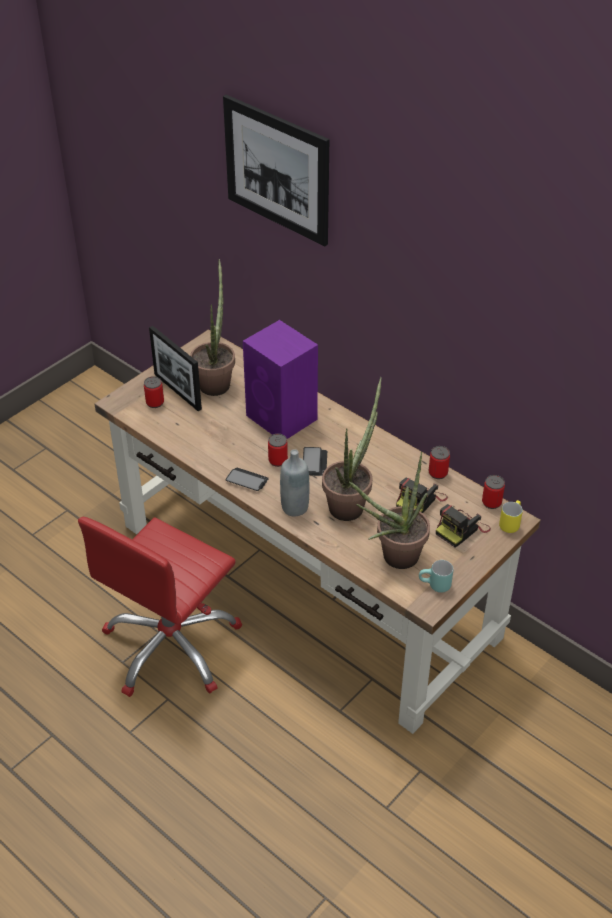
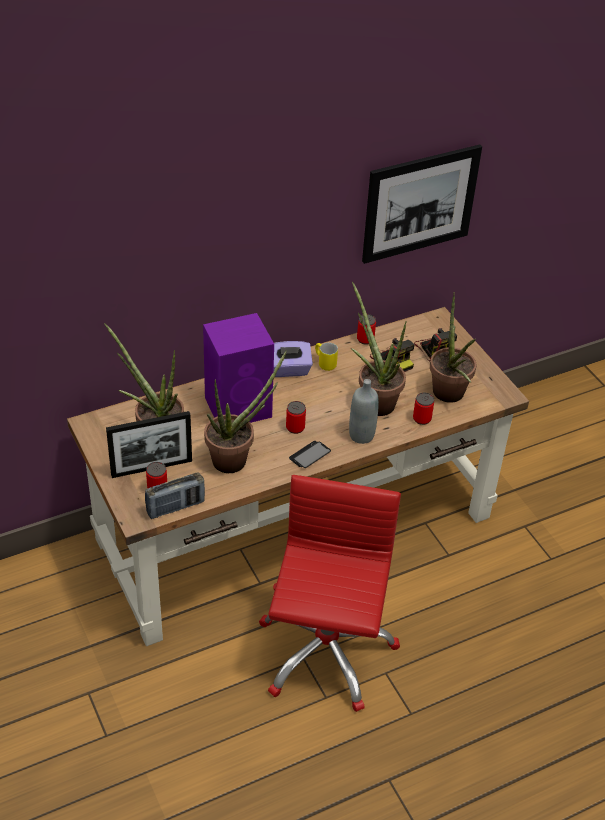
camera: 70 degrees left, 0 degrees up
(140, 419) = (175, 507): none -> radio
(172, 646) = (325, 651): red office chair -> red office chair turned 135 degrees counterclockwise
(216, 436) = (236, 459): none -> potted plant
(277, 170) = (149, 190): picture -> picture (420, 203)
(314, 462) = (311, 405): phone -> none
(353, 434) = (288, 370): none -> purple tissue box
(435, 586) = (489, 385): turquoise mug -> none
(491, 502) = (414, 323): can -> can (422, 419)
(509, 523) = (440, 323): yellow mug -> yellow mug (323, 363)

